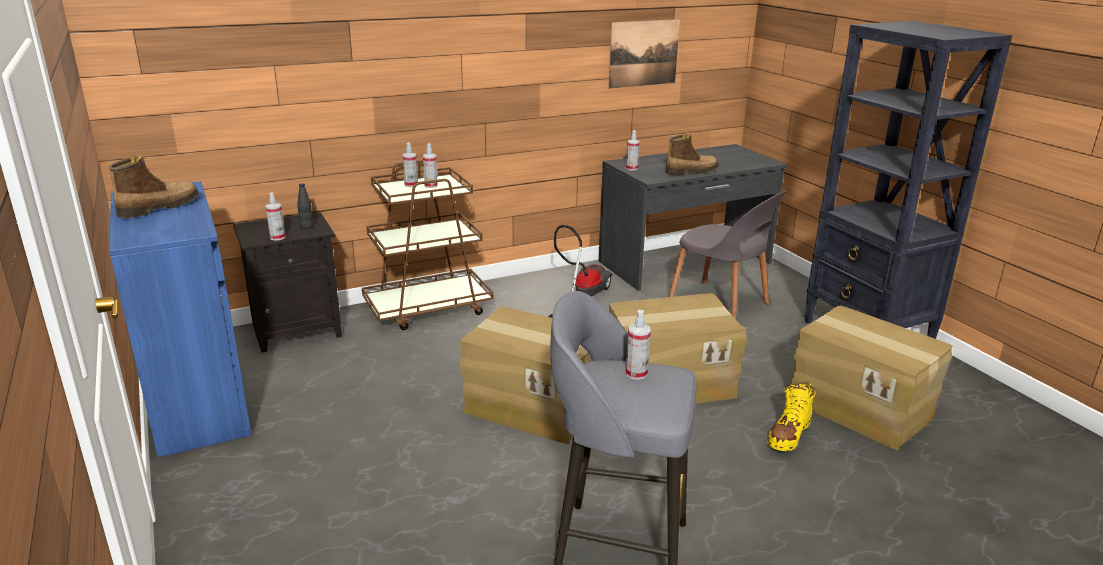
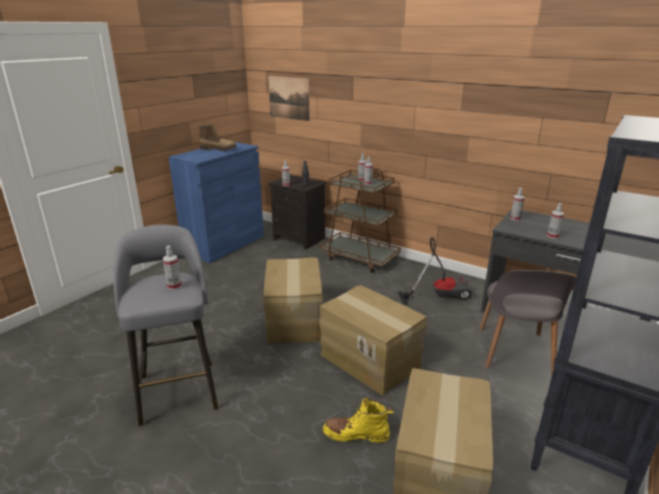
camera: 60 degrees right, 0 degrees up
(643, 53) = (567, 129): picture -> picture (289, 98)
(691, 171) = (552, 236): boot -> spray bottle

